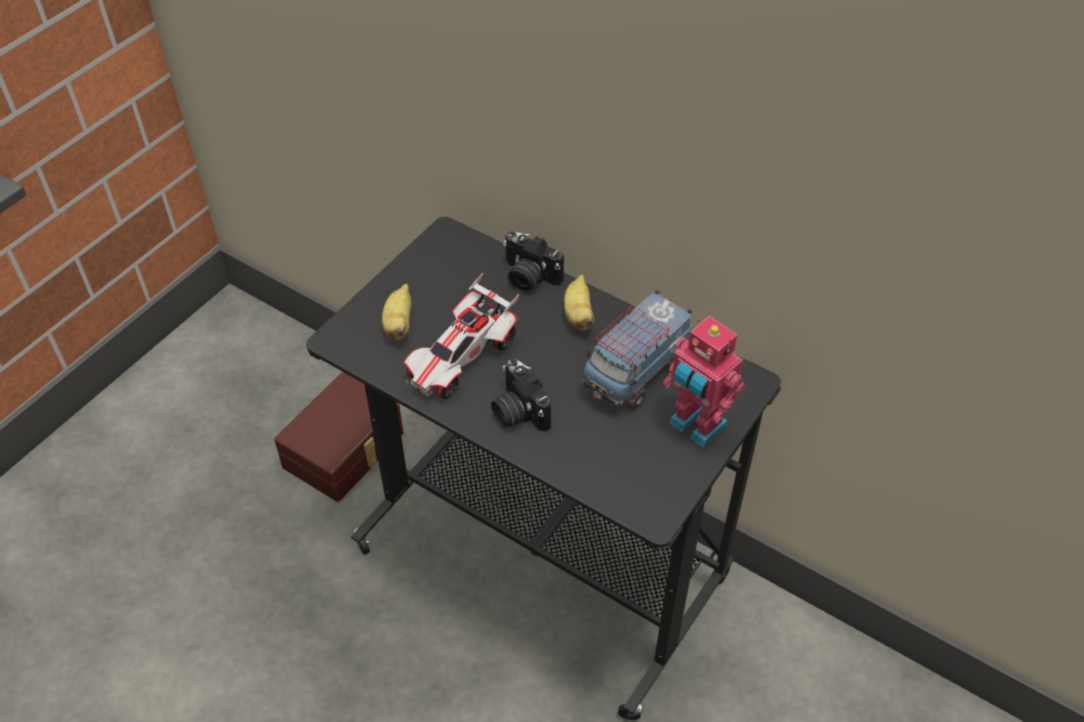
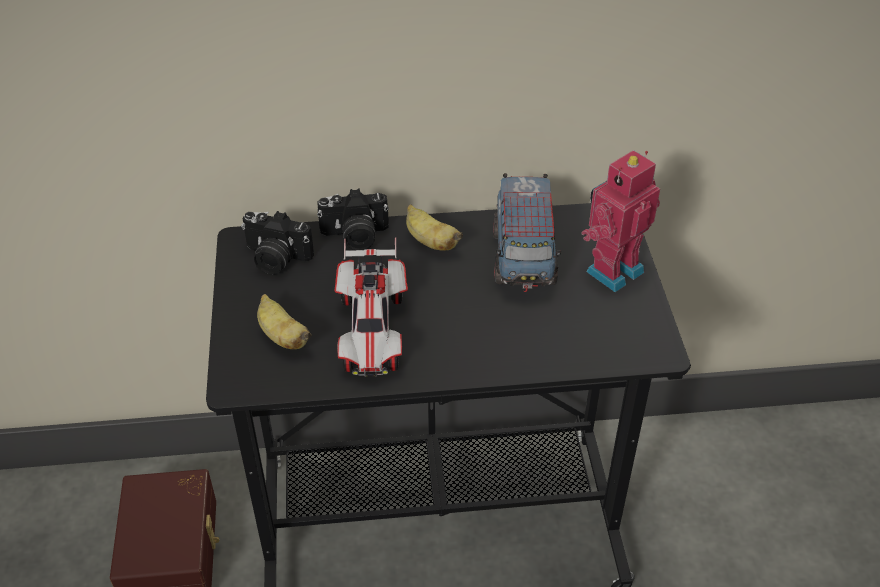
camera: 40 degrees left, 5 degrees down
(517, 412) = (467, 343): camera -> camera (275, 258)
(695, 426) = (612, 270): toy robot -> toy robot turned 135 degrees clockwise

